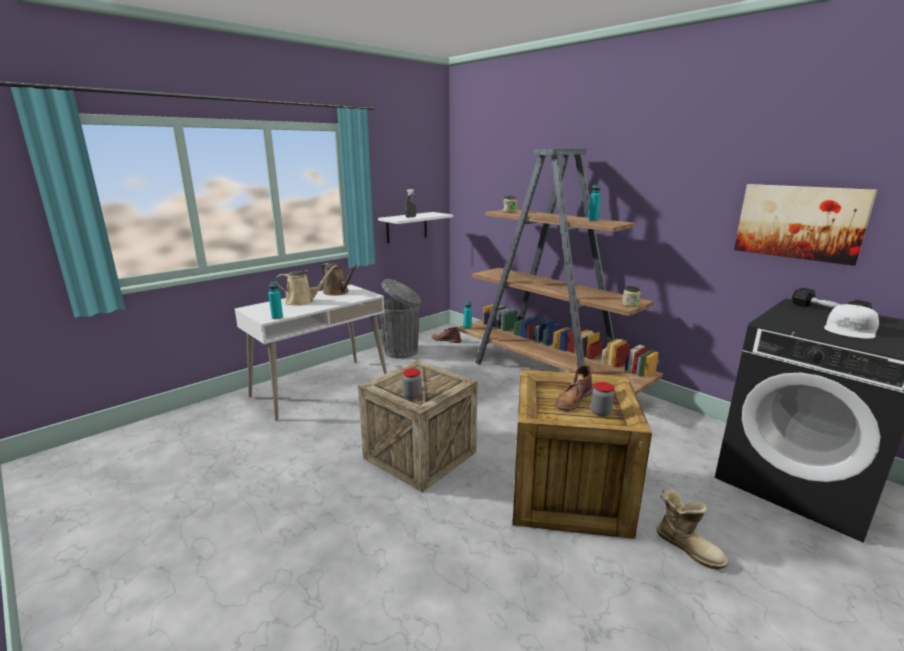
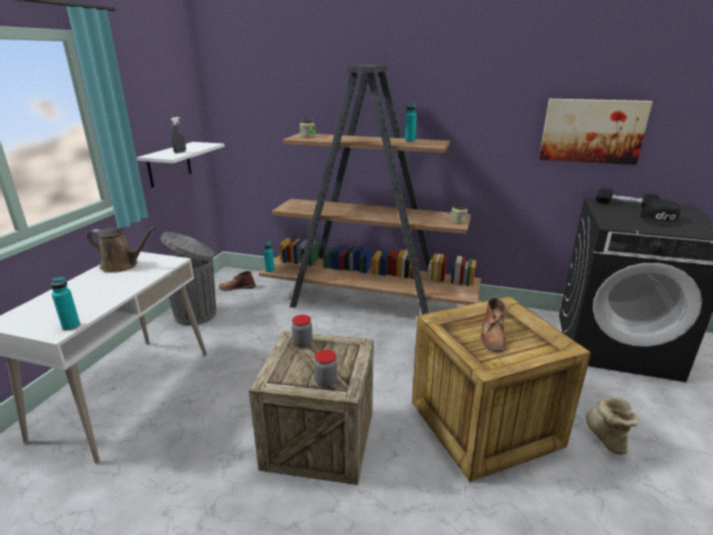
camera: 30 degrees left, 5 degrees up
(303, 301) = (85, 290): beige watering can -> none
(600, 412) = (528, 343): jar -> jar (302, 343)
(688, 547) = (604, 436): boot -> boot turned 105 degrees counterclockwise
(851, 330) = (661, 220): white cap -> black cap

